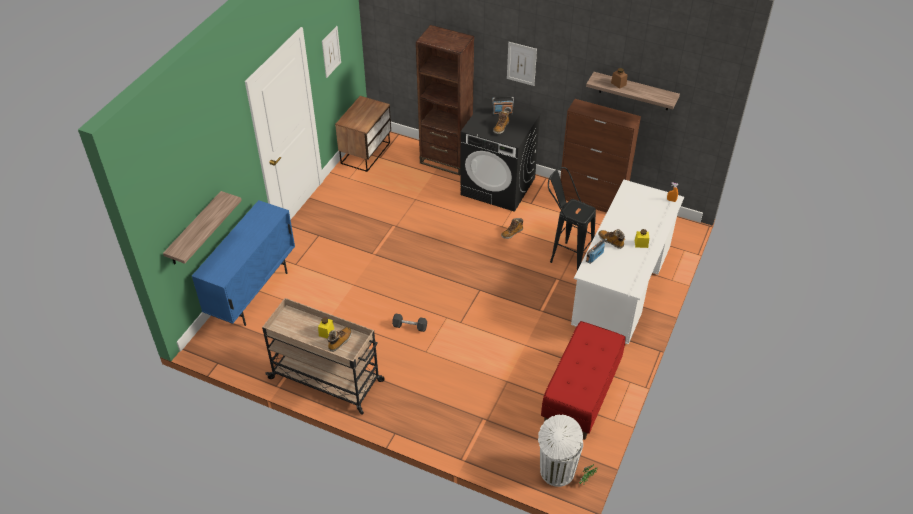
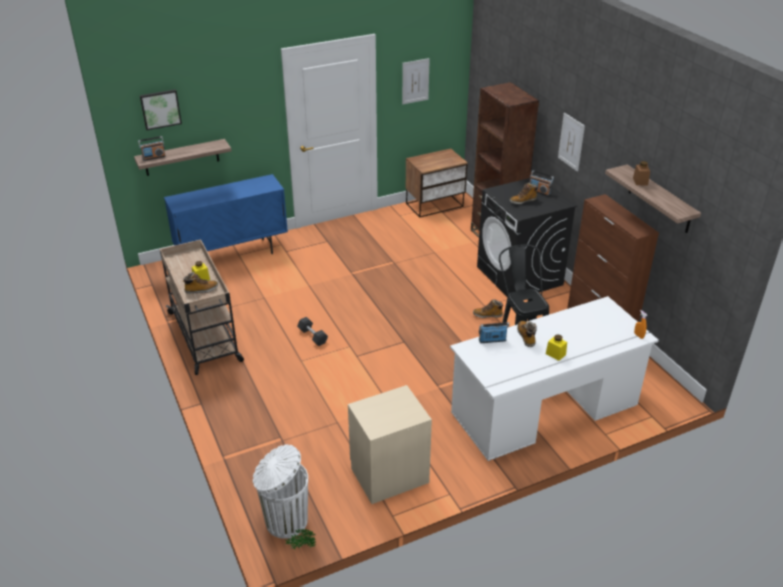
camera: 40 degrees right, 10 degrees down
(174, 195) = (160, 109): none -> picture
(185, 244) = (154, 157): none -> radio
(581, 395) = (389, 474): red bench -> beige nightstand

